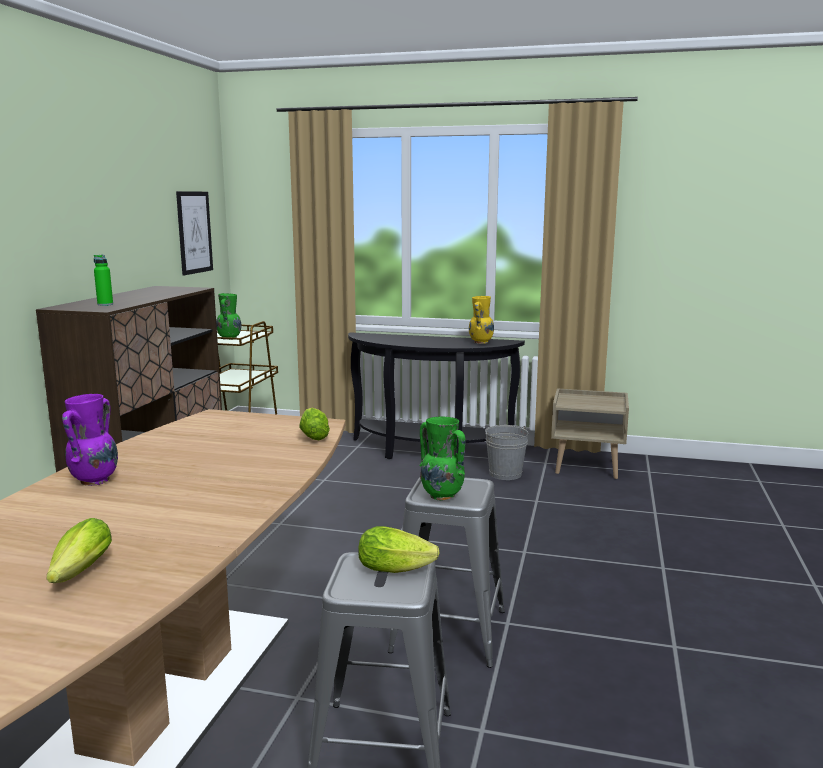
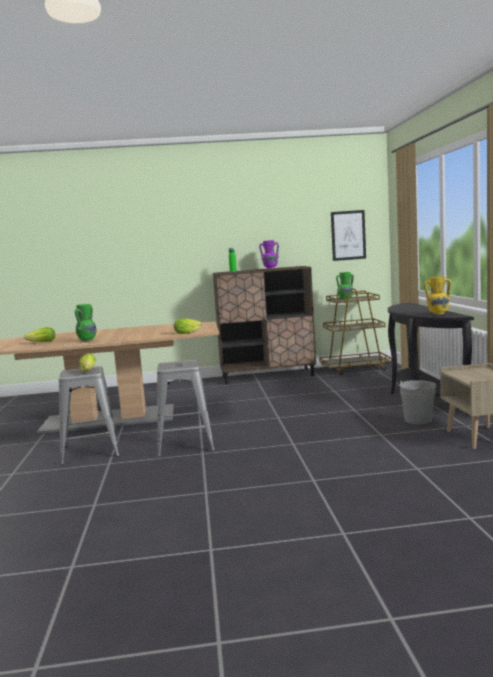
camera: 70 degrees right, 5 degrees down
(93, 481) = (115, 330): purple vase -> purple vase (270, 268)
(441, 496) = (168, 364): green vase -> green vase (87, 340)

